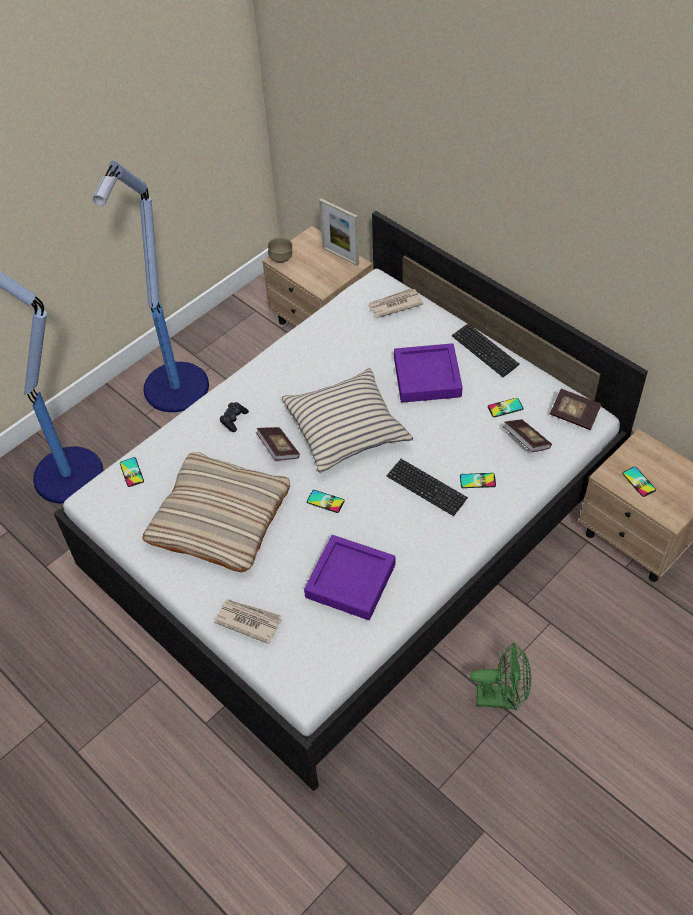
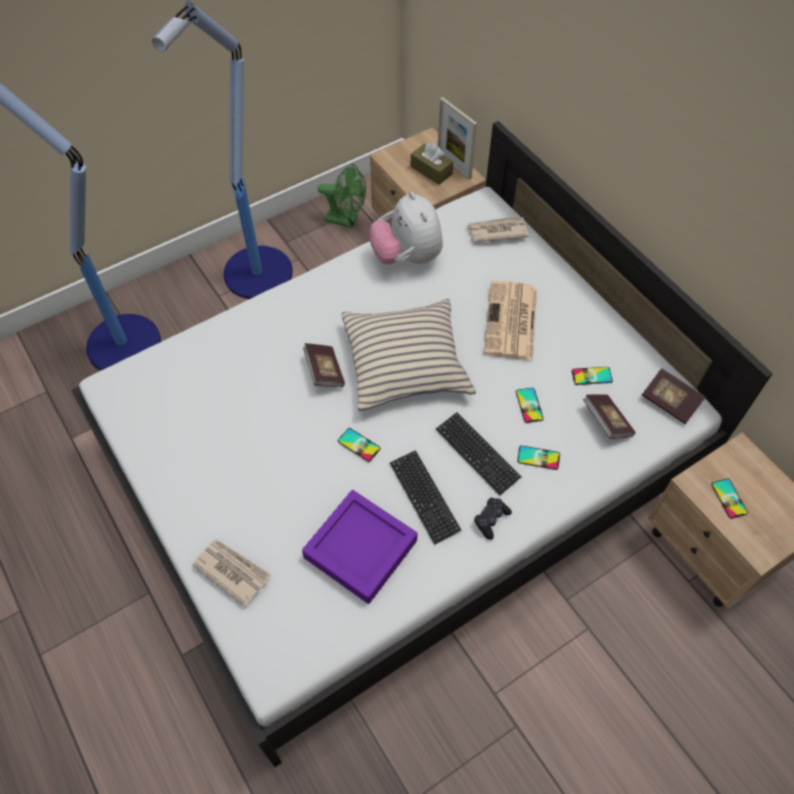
camera: 10 degrees right, 5 degrees up
(131, 472) = (159, 364): phone -> phone (529, 405)
(219, 517) = (237, 437): beige pillow -> none
(234, 419) = (286, 327): black game controller -> black game controller (491, 520)
(281, 259) = (390, 158): brown bowl -> none
(321, 264) = (431, 170): none -> brown tissue box
(322, 341) = (407, 257): none -> plush toy
(427, 377) = (511, 322): purple tray -> newspaper
(485, 351) = (584, 304): keyboard -> keyboard (424, 497)
(502, 697) = (512, 706): green fan -> green fan (346, 220)

